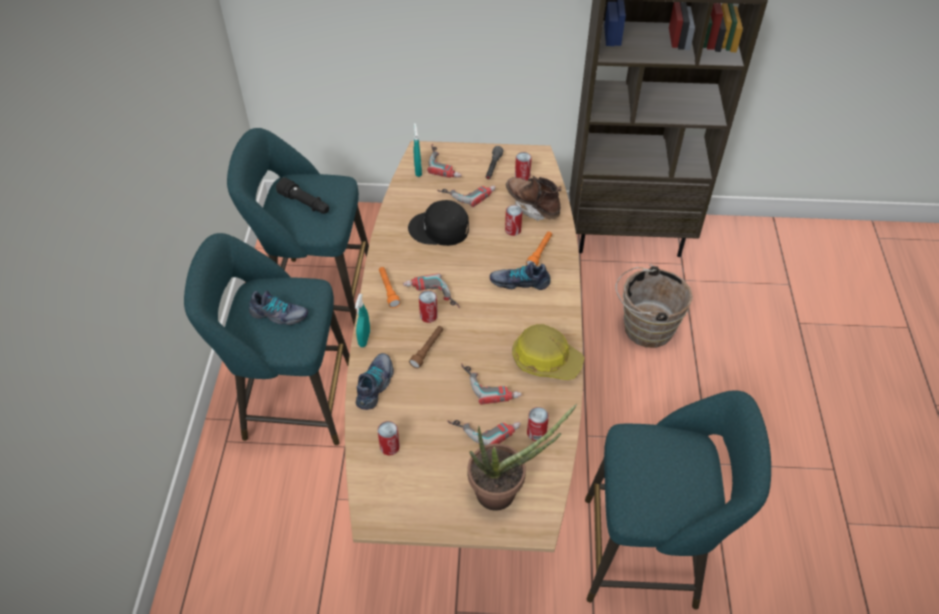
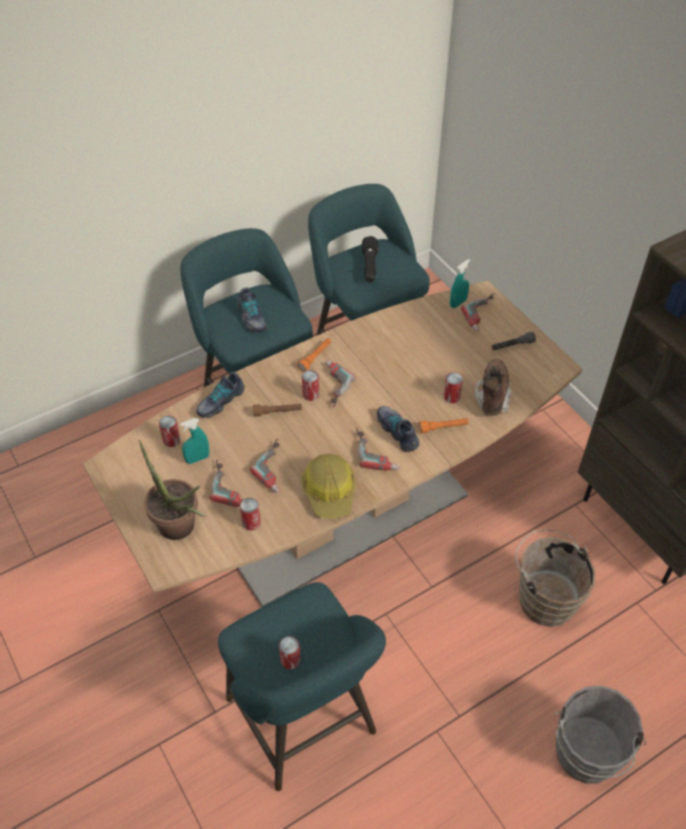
camera: 55 degrees right, 0 degrees up
(364, 339) = (257, 371): turquoise spray bottle -> turquoise spray bottle (197, 459)
(375, 385) = (220, 401): shoe -> shoe turned 150 degrees clockwise
(439, 229) = (406, 351): black cap -> none
(467, 192) = (465, 345): power drill -> power drill (377, 452)
(522, 176) = (521, 370): can -> can (290, 660)
(783, 386) = (584, 758): none -> grey bucket

